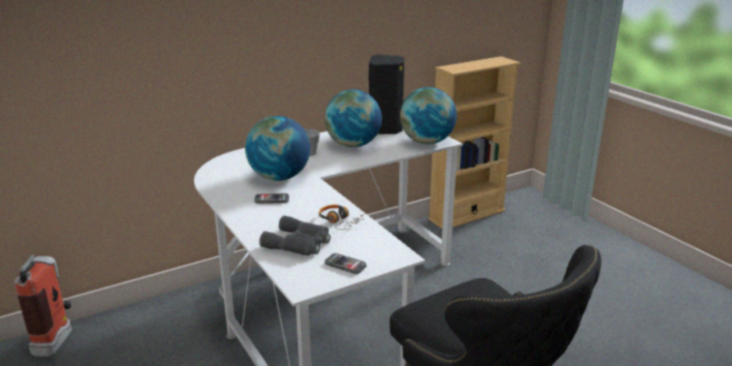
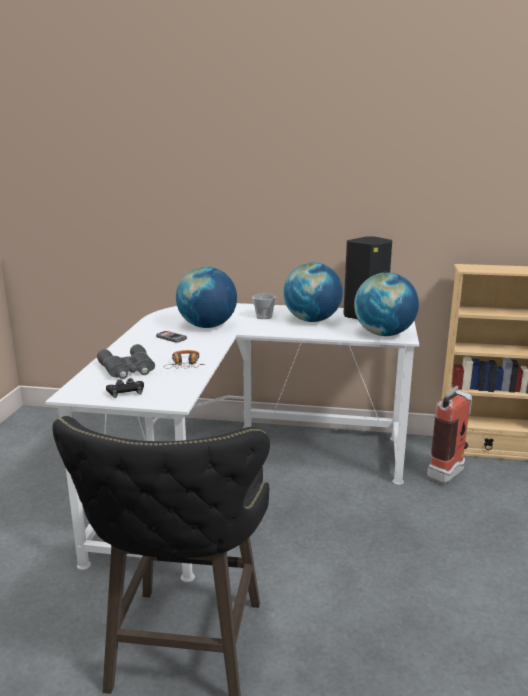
camera: 40 degrees right, 5 degrees down
(57, 338) = (58, 416): fire extinguisher -> fire extinguisher (449, 471)
(345, 265) = (125, 392): phone -> black game controller

